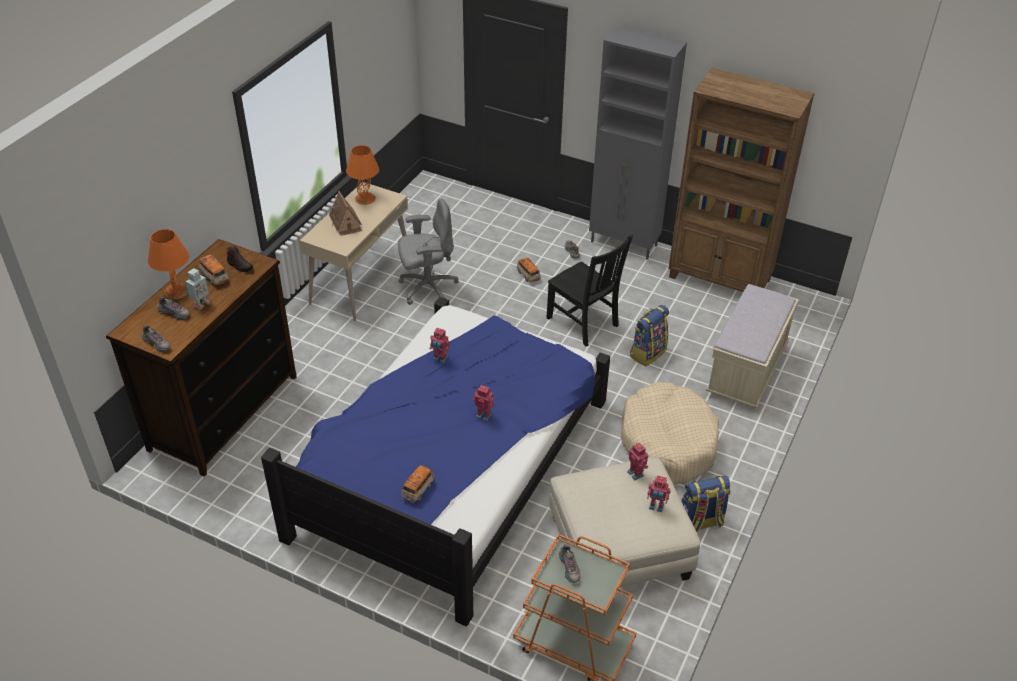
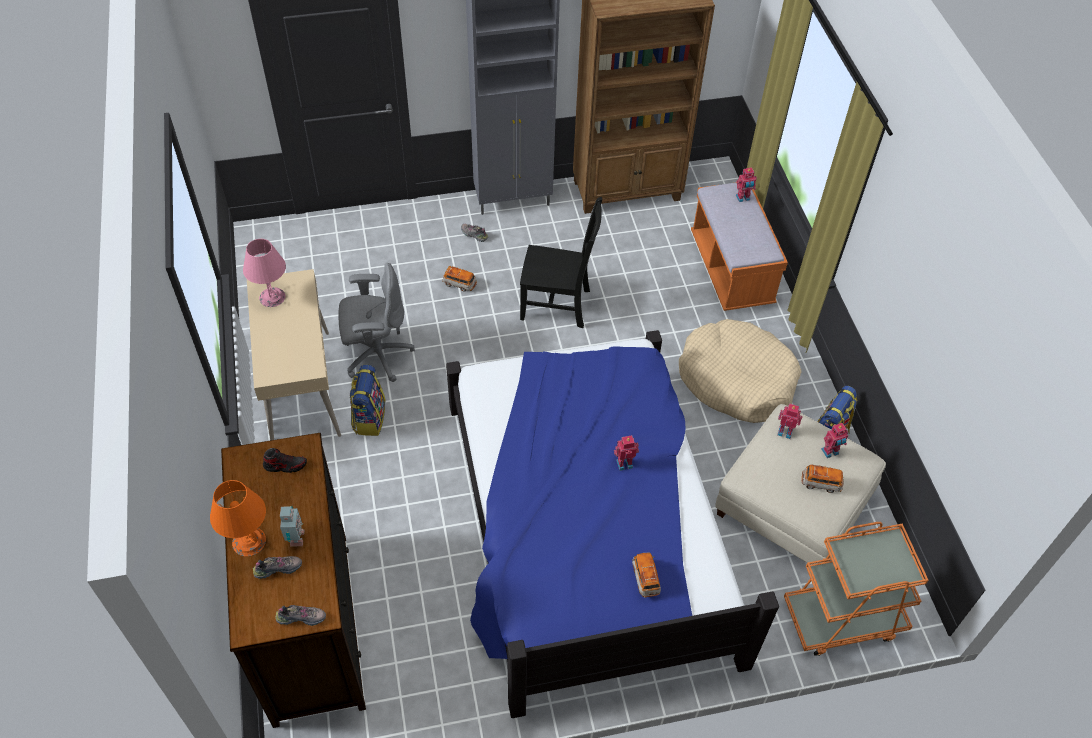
camera: 40 degrees left, 10 degrees up
(214, 277) = (273, 497): toy car -> toy car (821, 483)
(346, 223) = (284, 338): toy house -> none
(365, 198) = (272, 297): orange table lamp -> pink table lamp
(427, 288) = (376, 355): grey office chair -> grey office chair turned 45 degrees clockwise
(440, 359) = (525, 431): toy robot -> toy robot (743, 198)
(570, 568) = (861, 562): shoe -> none
(647, 353) = (639, 302): backpack -> backpack (369, 418)
(747, 370) = (731, 270): beige bench -> orange bench

